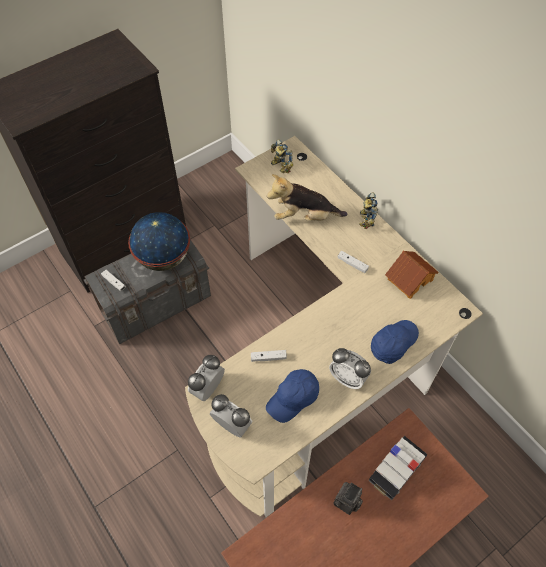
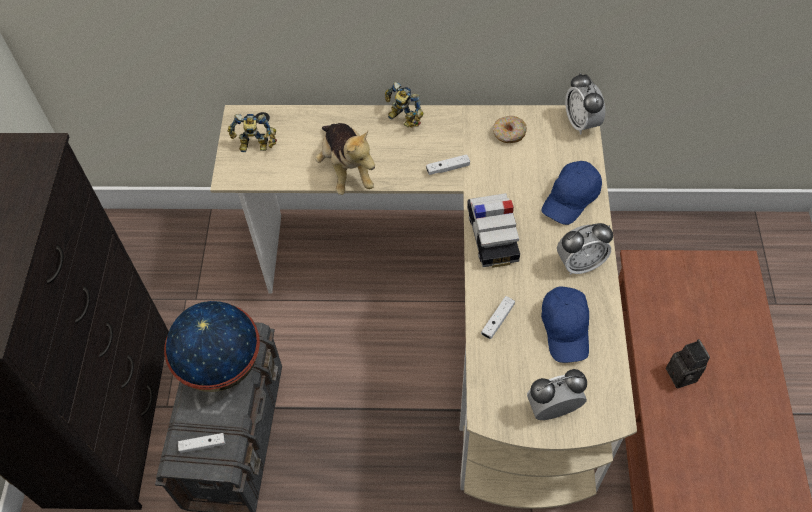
camera: 50 degrees left, 0 degrees up
(208, 388) = (488, 405): alarm clock -> alarm clock (581, 123)
(304, 216) = (346, 169): plush toy -> plush toy turned 60 degrees counterclockwise
(393, 343) = (571, 199): blue cap -> blue cap turned 135 degrees counterclockwise
(396, 470) = (679, 307): toy car -> toy car (492, 236)
(409, 279) = (509, 134): toy house -> donut

